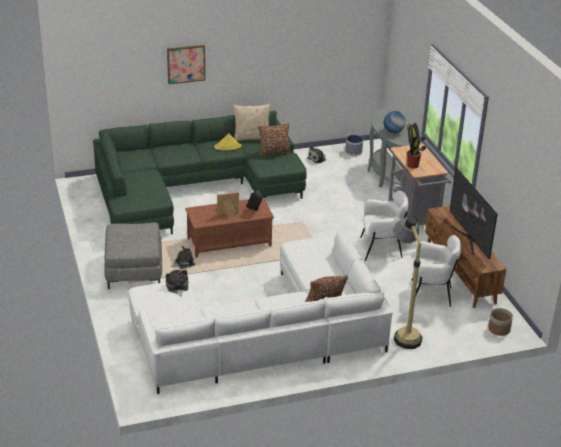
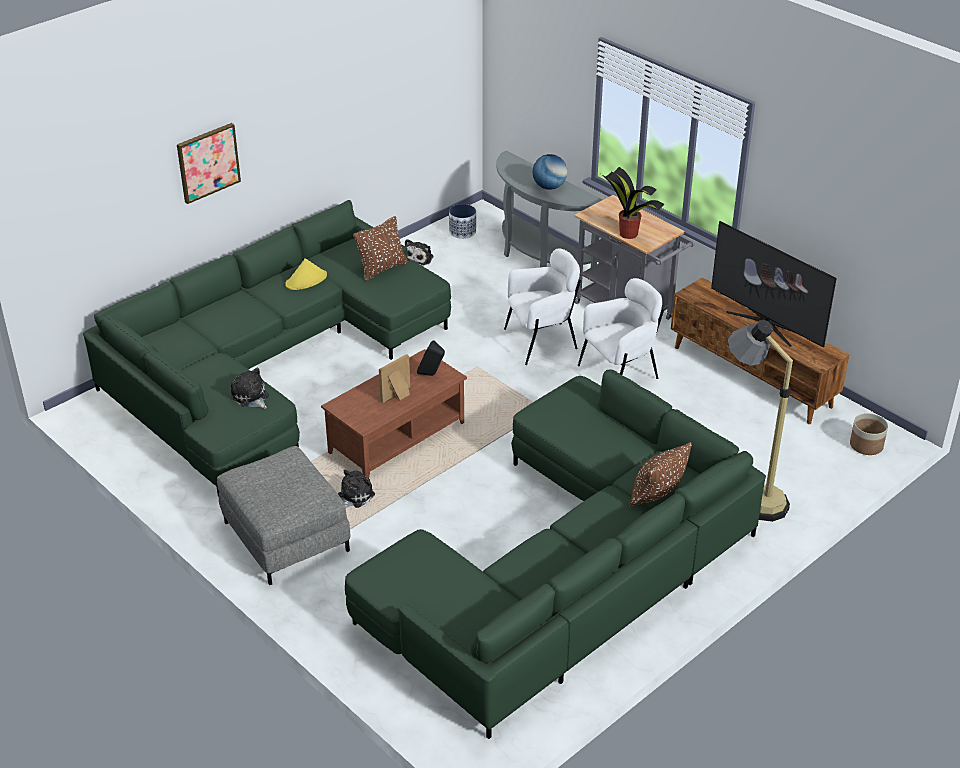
camera: 25 degrees left, 5 degrees up
(177, 287) = (420, 548): plush toy -> plush toy (251, 397)
(251, 138) = (328, 254): beige pillow -> none
(266, 333) = (567, 570): white sofa -> green sofa
(430, 295) = (740, 424): white armchair -> white armchair (541, 341)

